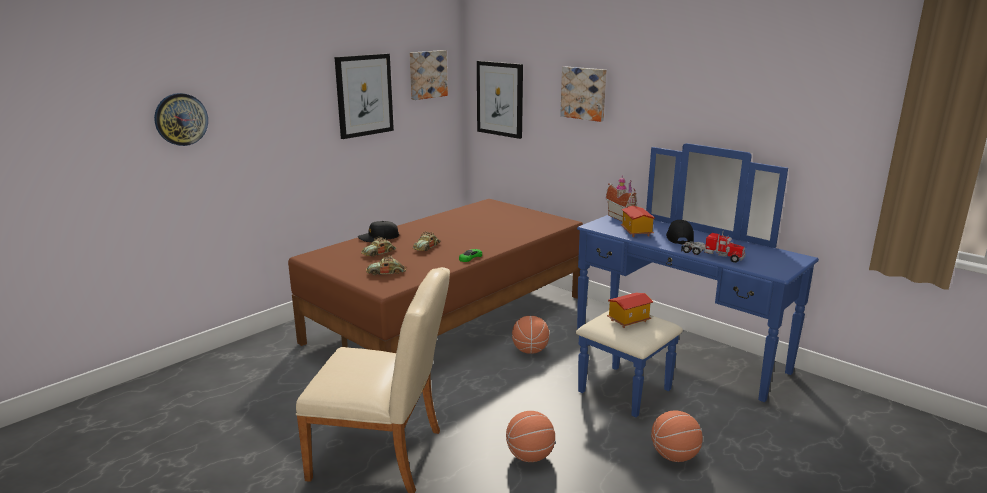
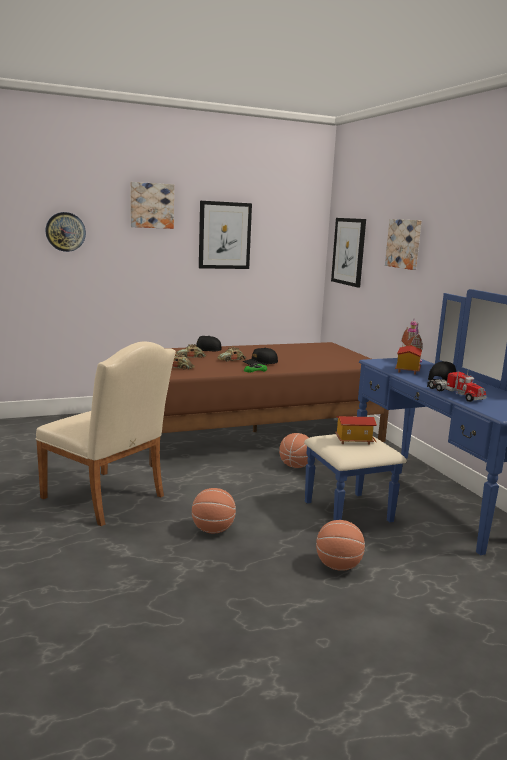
camera: 25 degrees right, 5 degrees down
(427, 74) = (289, 226): picture -> picture (151, 205)
(461, 245) = (260, 363): none -> black cap

